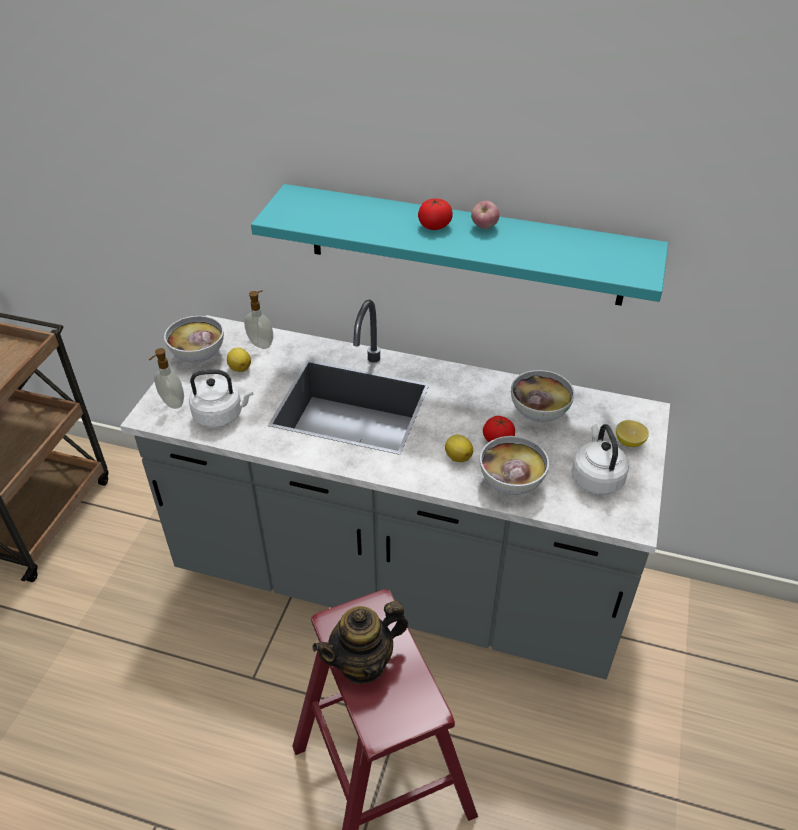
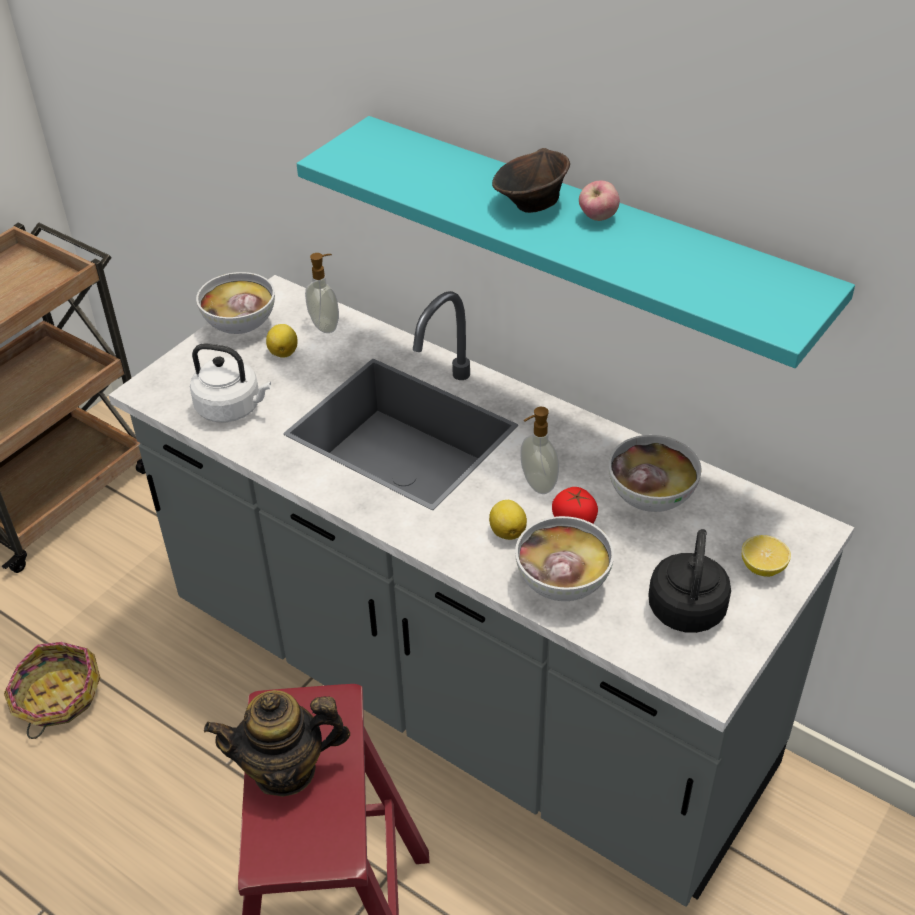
camera: 20 degrees right, 0 degrees up
(102, 666) = (56, 698): none -> basket
(172, 403) = (181, 380): soap dispenser -> soap dispenser (537, 484)
(434, 226) = (531, 205): tomato -> brown bowl
(596, 477) = (687, 605): white kettle -> black kettle

